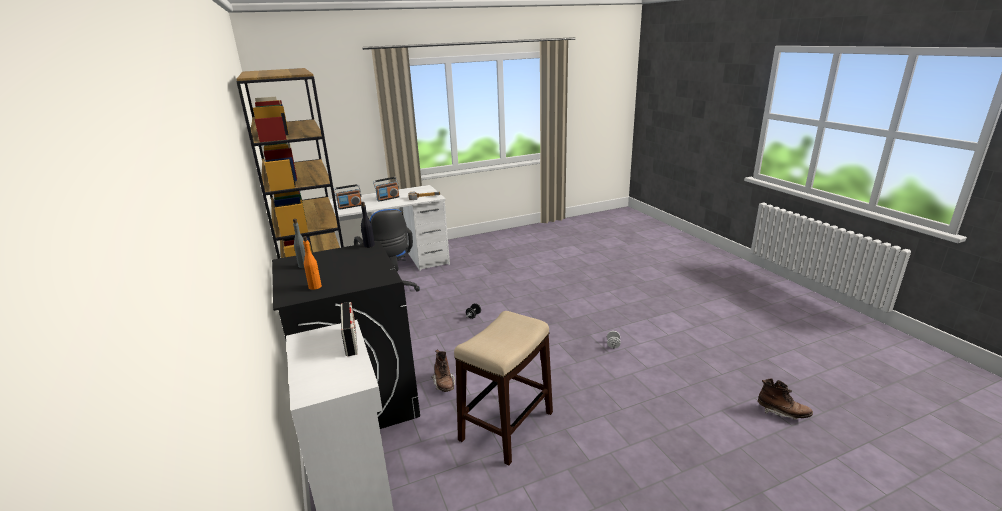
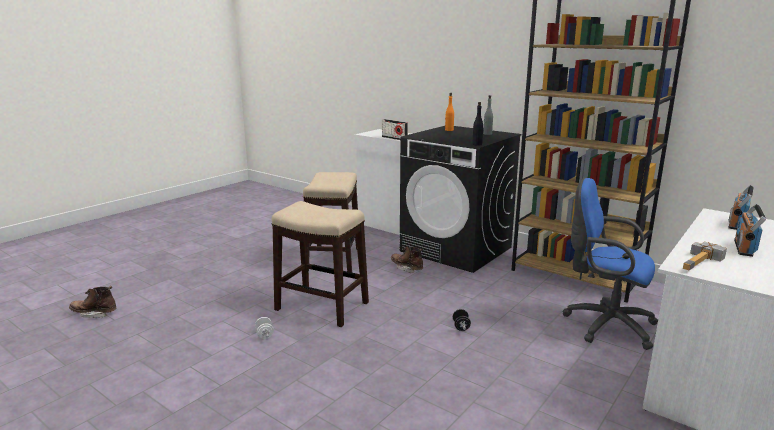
camera: 150 degrees right, 5 degrees down
(558, 360) = (321, 306): none -> stool

